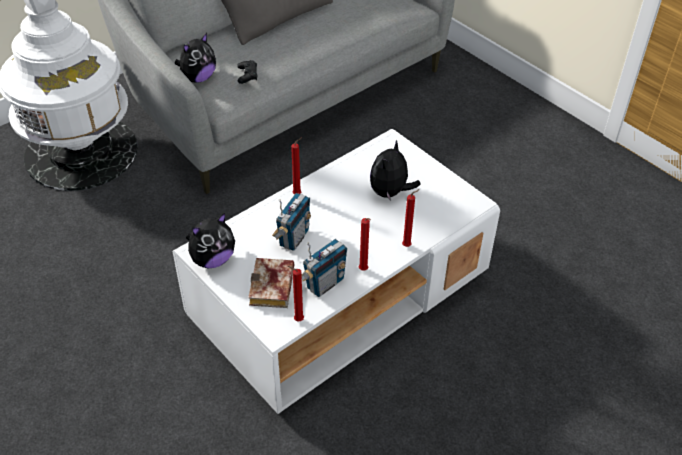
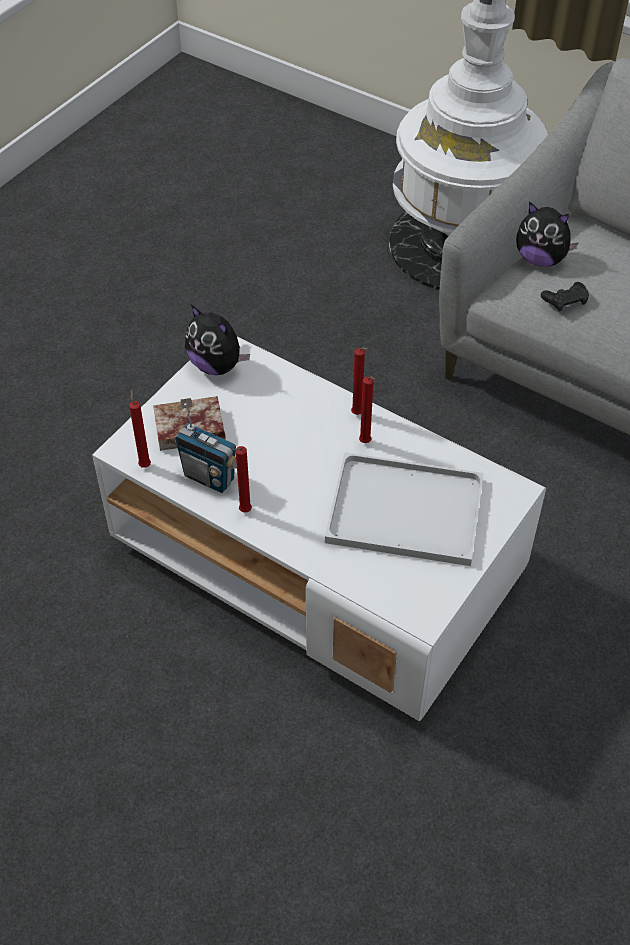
camera: 75 degrees right, 5 degrees up
(293, 238) = (277, 429): radio -> none
(390, 192) = (402, 511): plush toy -> white tray
(408, 245) = (304, 550): red candle -> red candle (366, 443)

